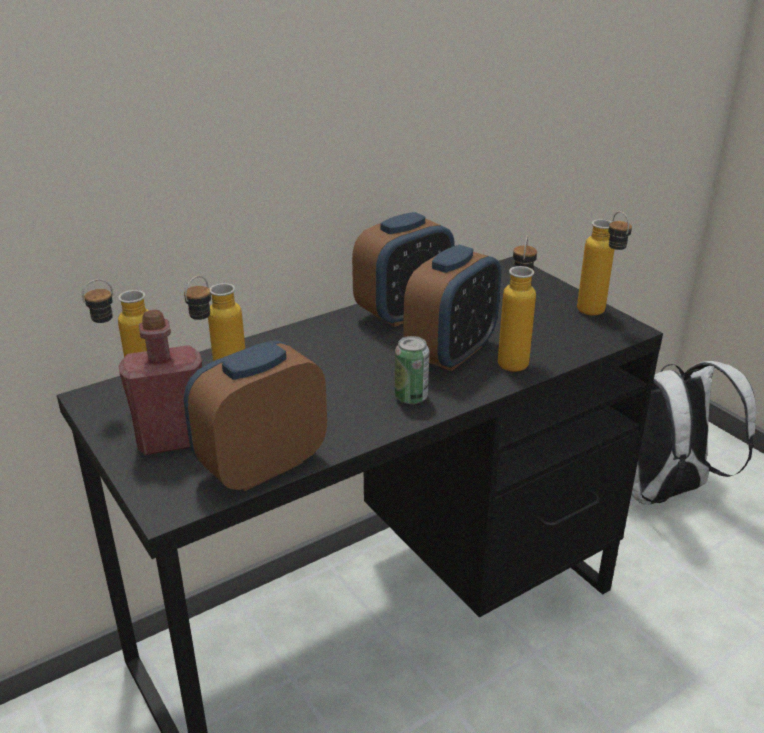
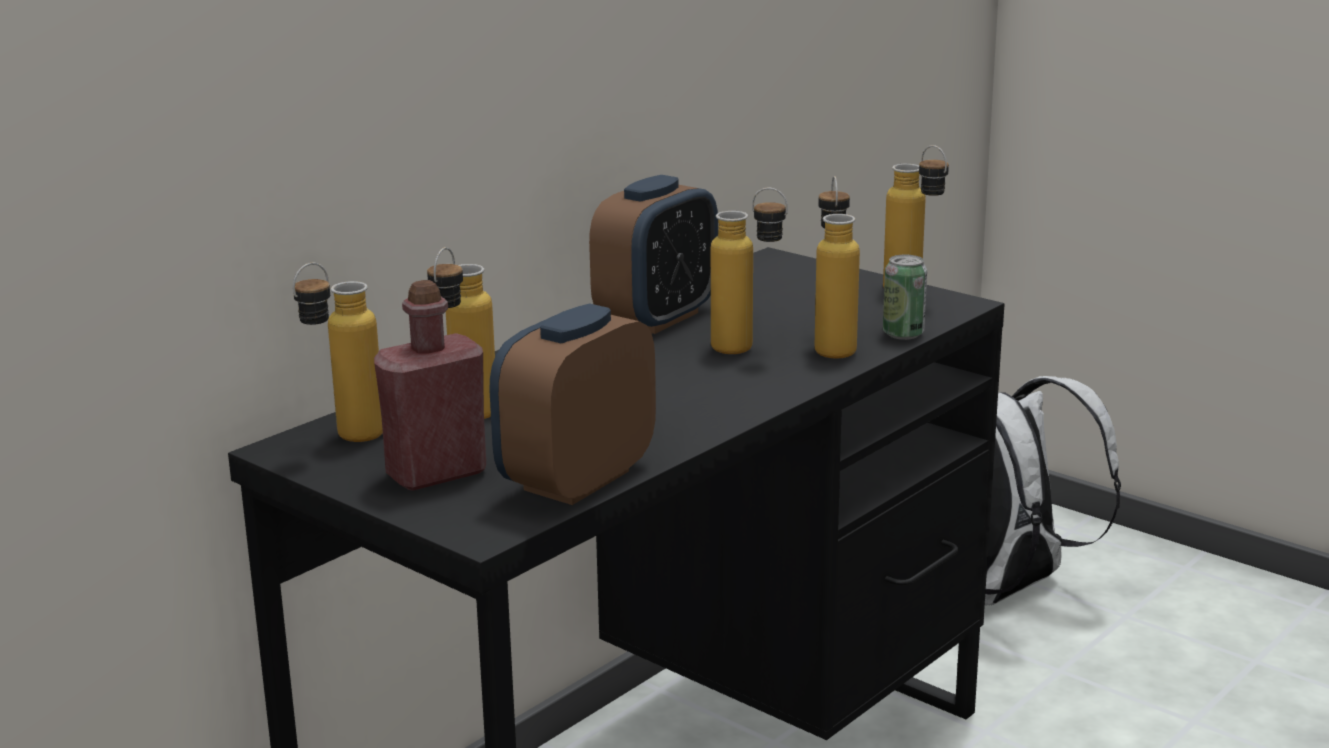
camera: 15 degrees left, 10 degrees down
(411, 397) = (725, 396): can -> can (903, 334)
(451, 353) = (748, 350): alarm clock -> bottle

